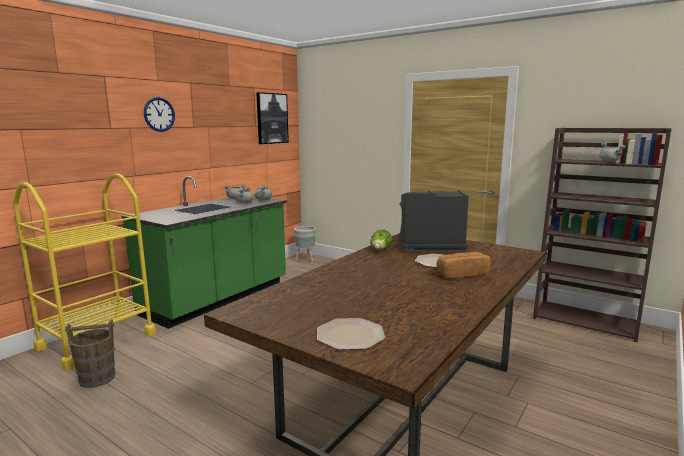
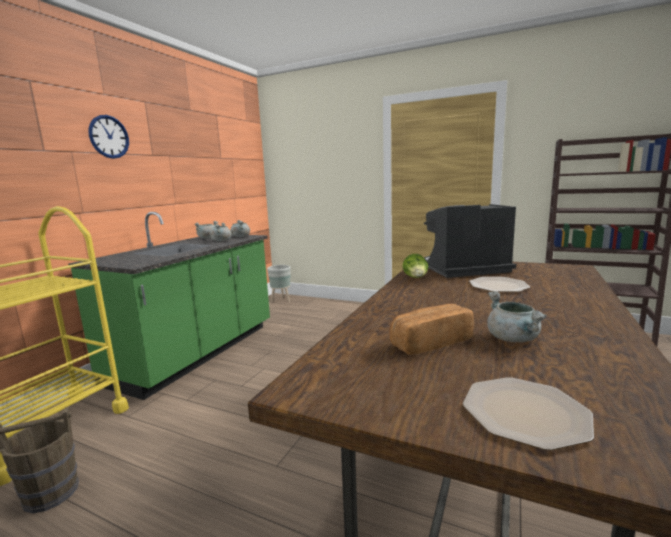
camera: 10 degrees left, 0 degrees up
(272, 118) = (237, 150): picture -> none
(462, 274) = (545, 297): bread -> bread (430, 343)
(611, 162) = (615, 171): grey cooking pot -> grey cooking pot (514, 339)

